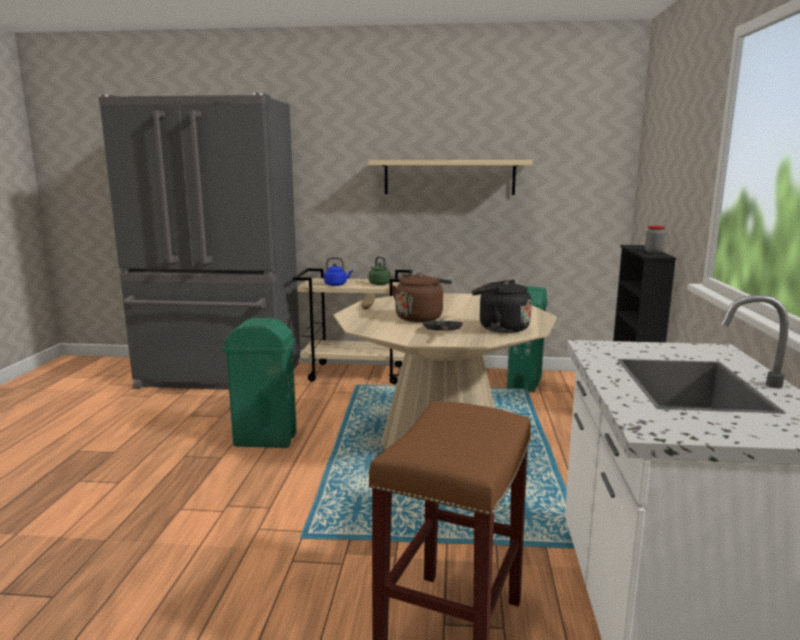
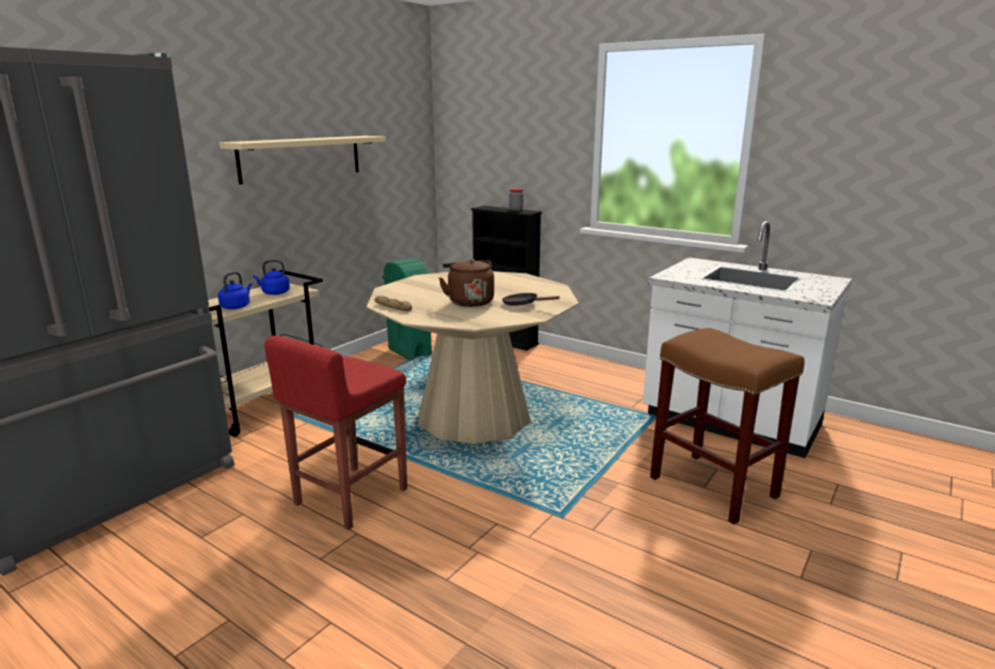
camera: 60 degrees left, 5 degrees up
(264, 440) = (350, 497): green trash can -> red stool
(379, 284) = (274, 293): green kettle -> blue kettle
(500, 328) = (536, 290): black kettle -> none

